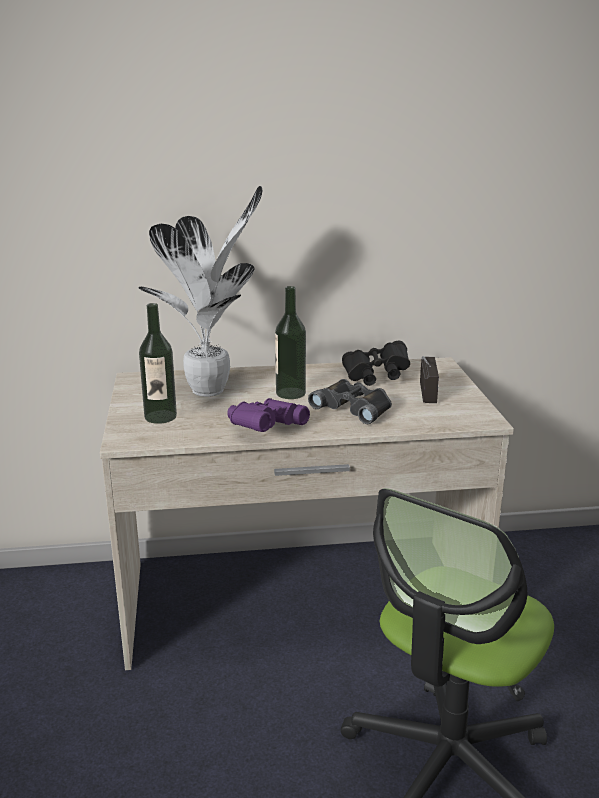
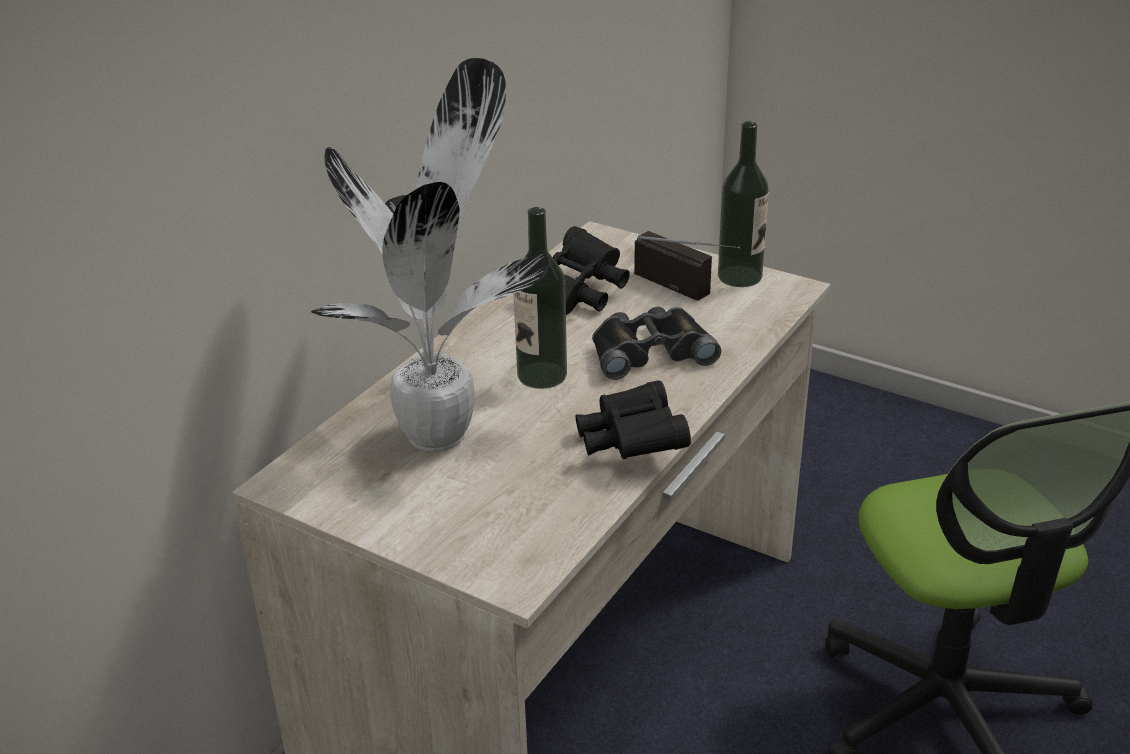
camera: 50 degrees left, 10 degrees up
(160, 417) = (474, 514): bottle -> bottle (739, 276)
(265, 429) = (631, 443): purple binoculars -> black binoculars

